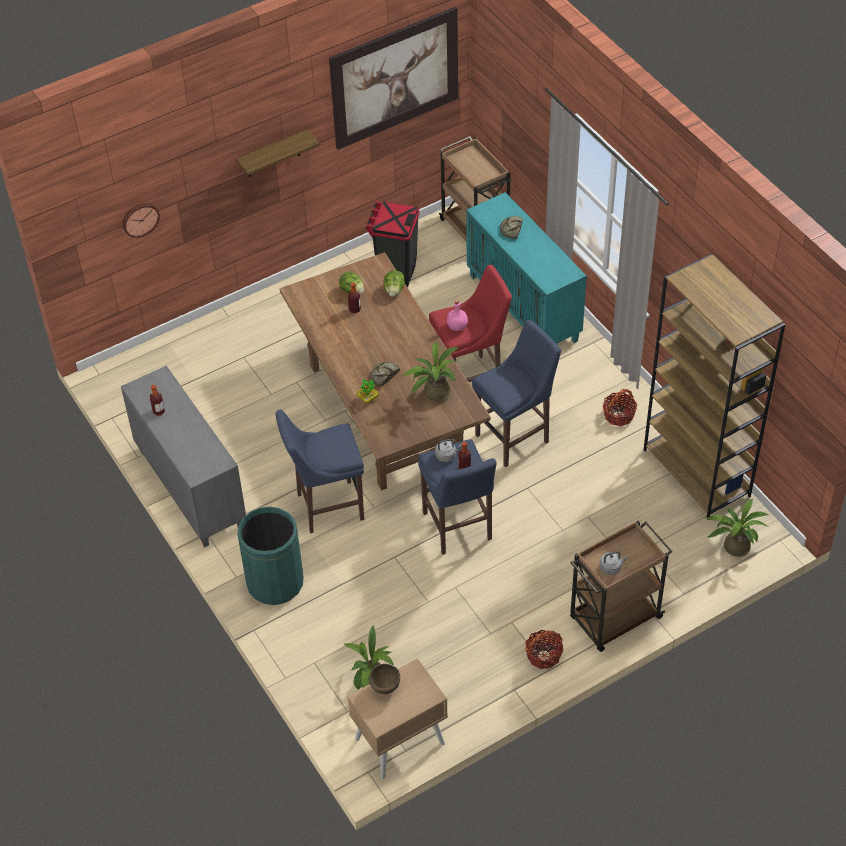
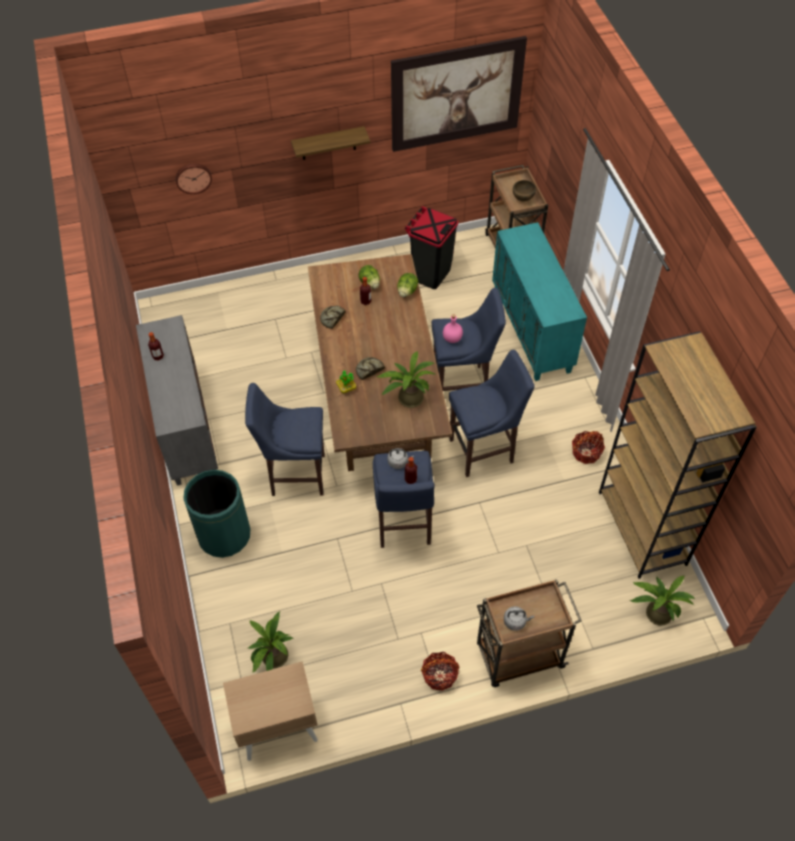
camera: 15 degrees right, 5 degrees up
(385, 688) = (261, 684): brown bowl -> brown bowl (523, 199)
(470, 378) = (463, 385): red stool -> blue stool
(512, 229) = (532, 258): bread -> bread (332, 318)

